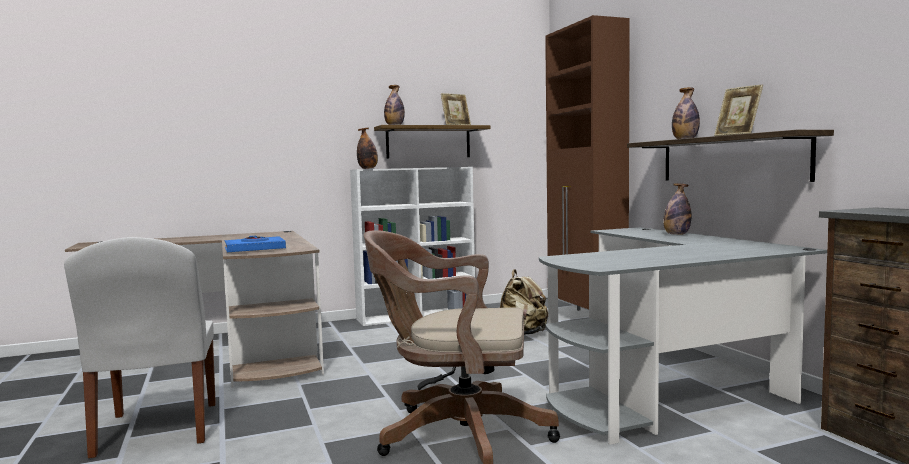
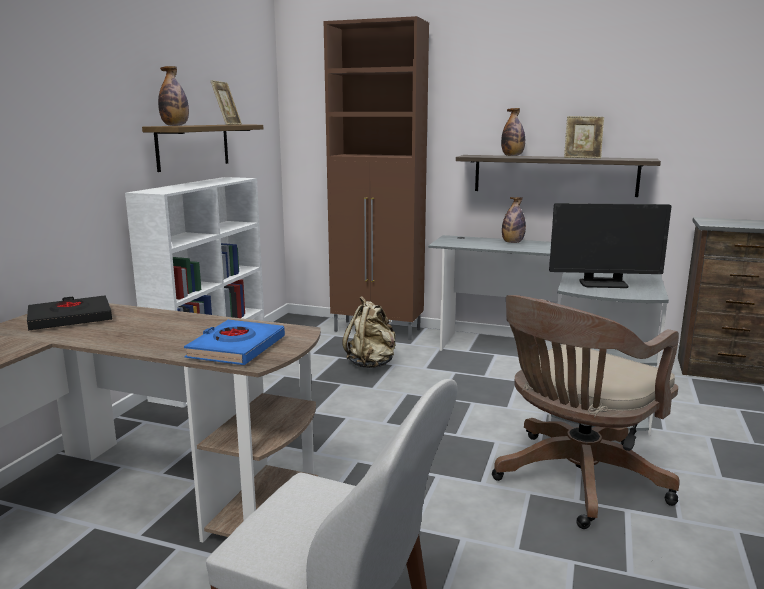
camera: 50 degrees left, 10 degrees up
(260, 235) = (70, 319): none -> black book
(368, 168) = (162, 191): bottle -> none
(598, 258) = (603, 284): none -> monitor

